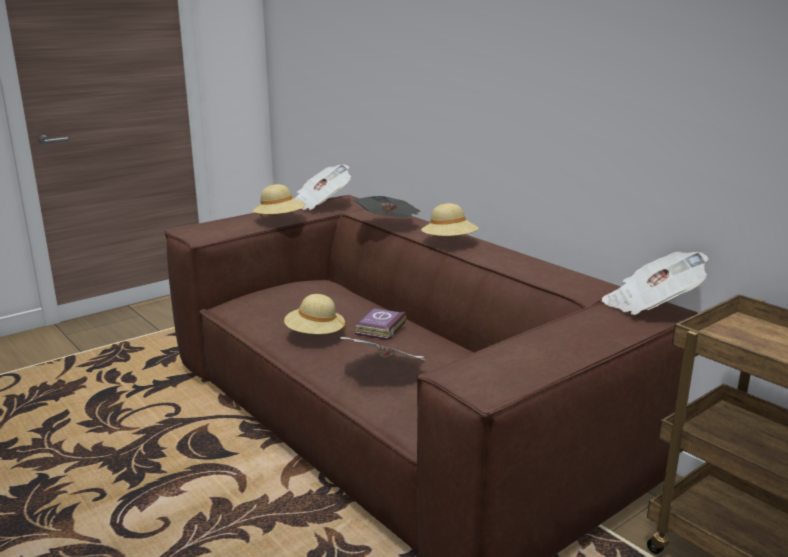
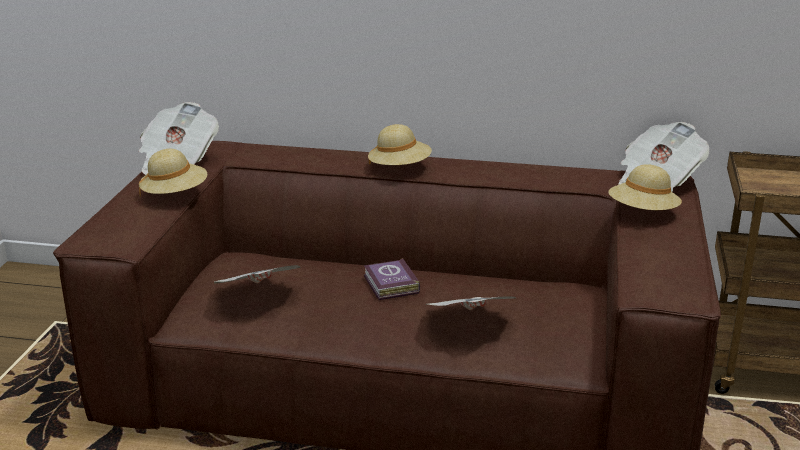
camera: 40 degrees left, 5 degrees up
(315, 335) = (343, 316): beige hat -> beige hat (643, 213)
(388, 225) = (305, 166): newspaper -> newspaper (258, 296)

